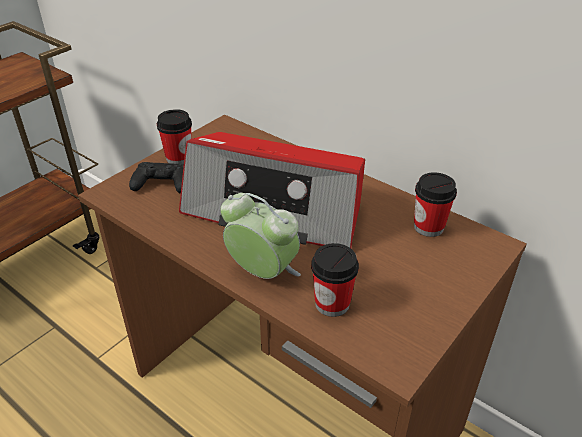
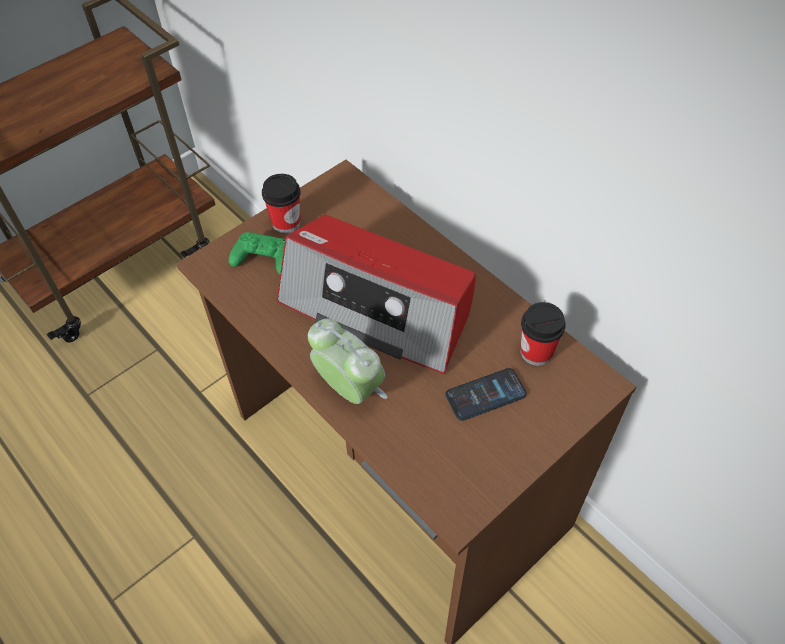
camera: 10 degrees right, 15 degrees up
(162, 184) = (264, 259): black game controller -> green game controller
(332, 303) = (411, 435): cup -> none
(393, 263) = (485, 395): none -> phone

